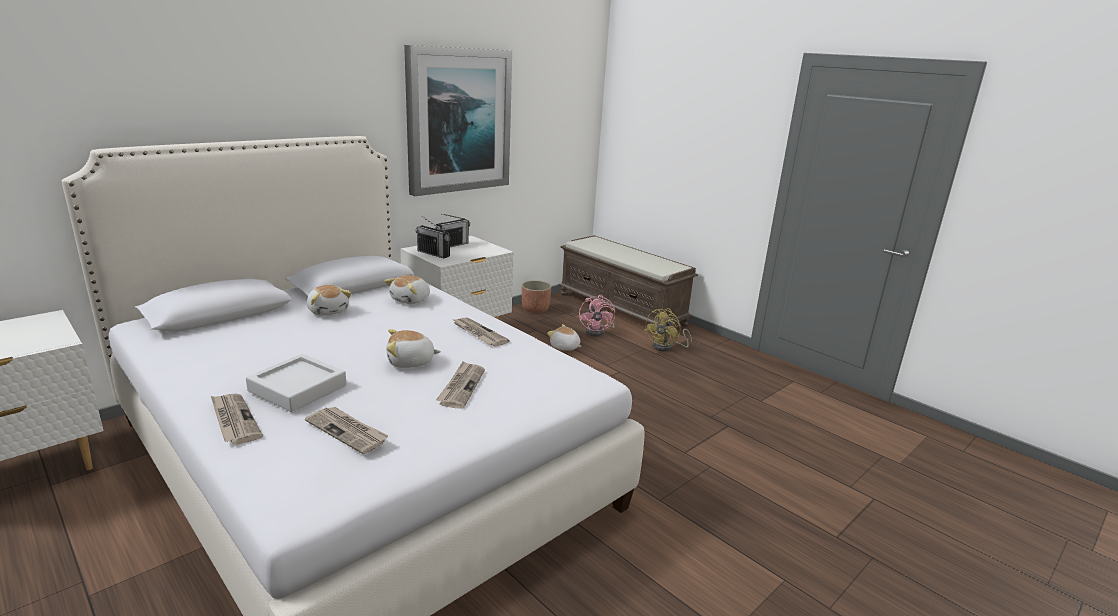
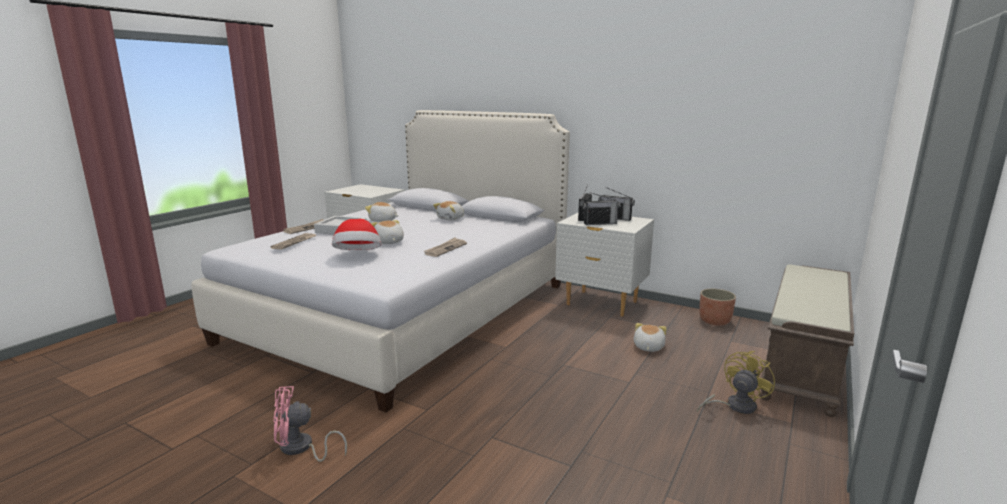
camera: 75 degrees right, 5 degrees down
(411, 300) = (489, 229): plush toy -> plush toy (383, 220)
(458, 120) = (652, 108): picture -> none
(461, 387) = (358, 255): newspaper -> hat
(466, 254) = (600, 223): none -> radio
(598, 332) = (712, 359): pink fan -> pink fan (301, 449)
(666, 347) = (734, 406): yellow fan -> yellow fan turned 120 degrees clockwise

